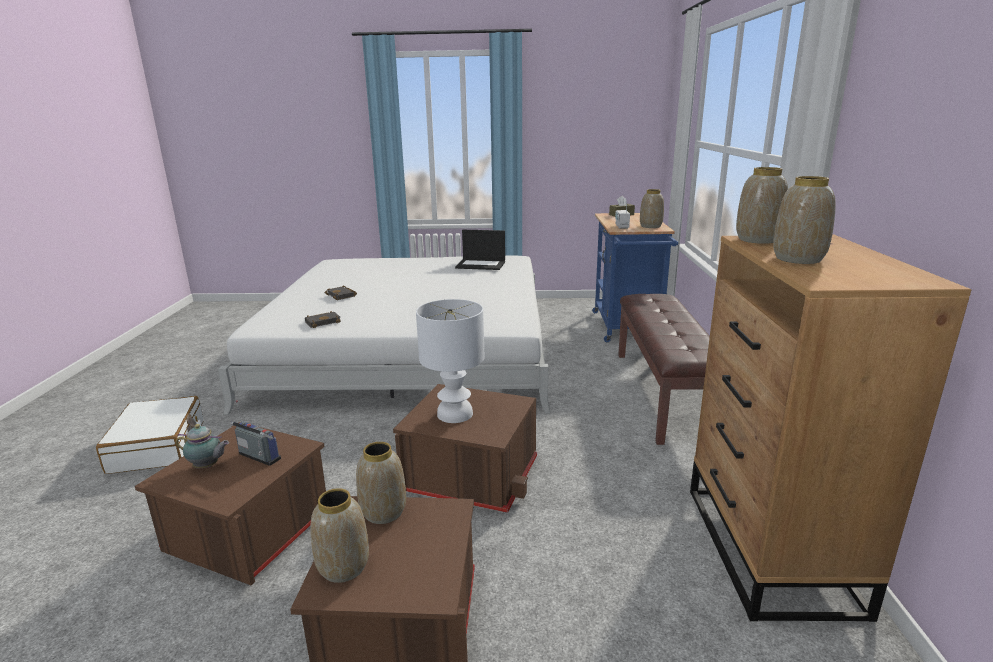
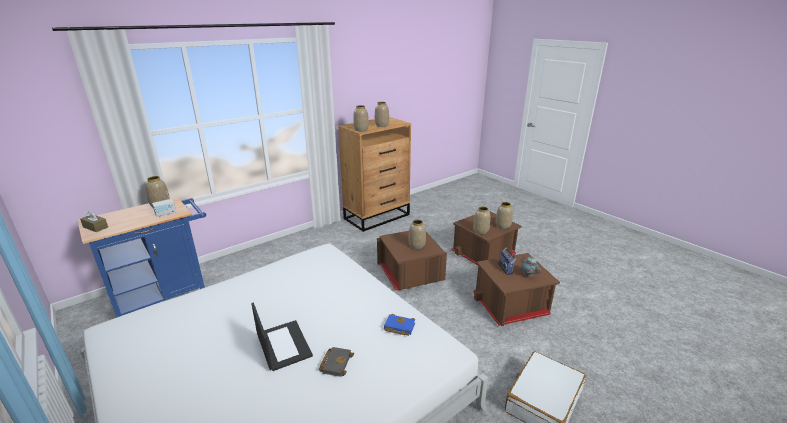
camera: 130 degrees left, 5 degrees up
(323, 322) = (398, 327): black book -> blue book
(454, 414) = (417, 245): white table lamp -> vase
(481, 265) = (162, 331): laptop -> laptop (283, 345)
(664, 393) = (280, 255): brown bench -> none

